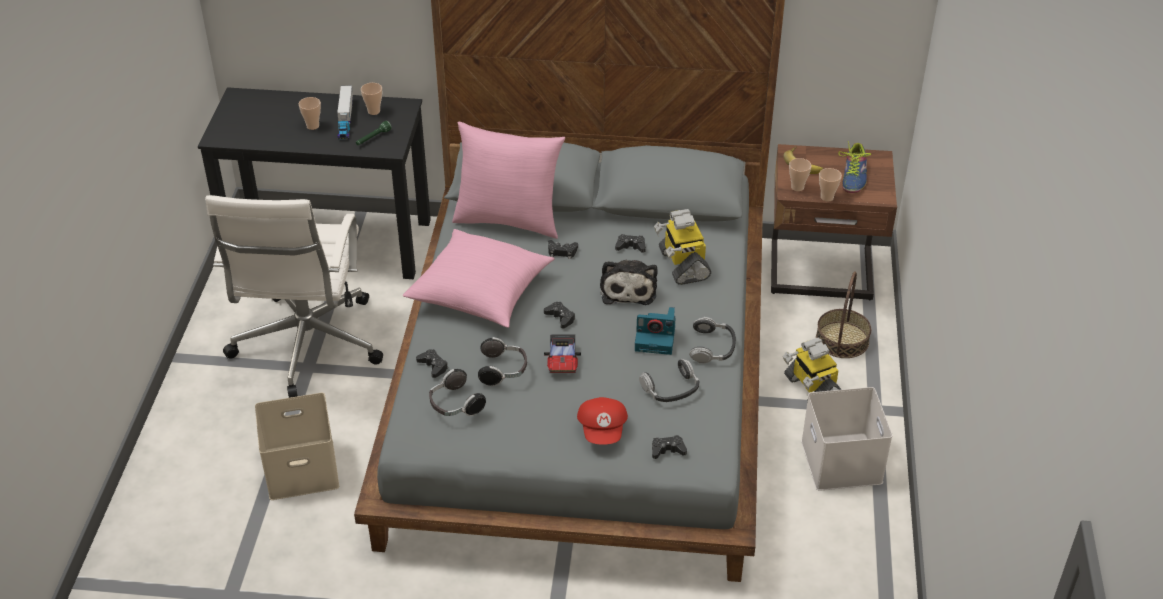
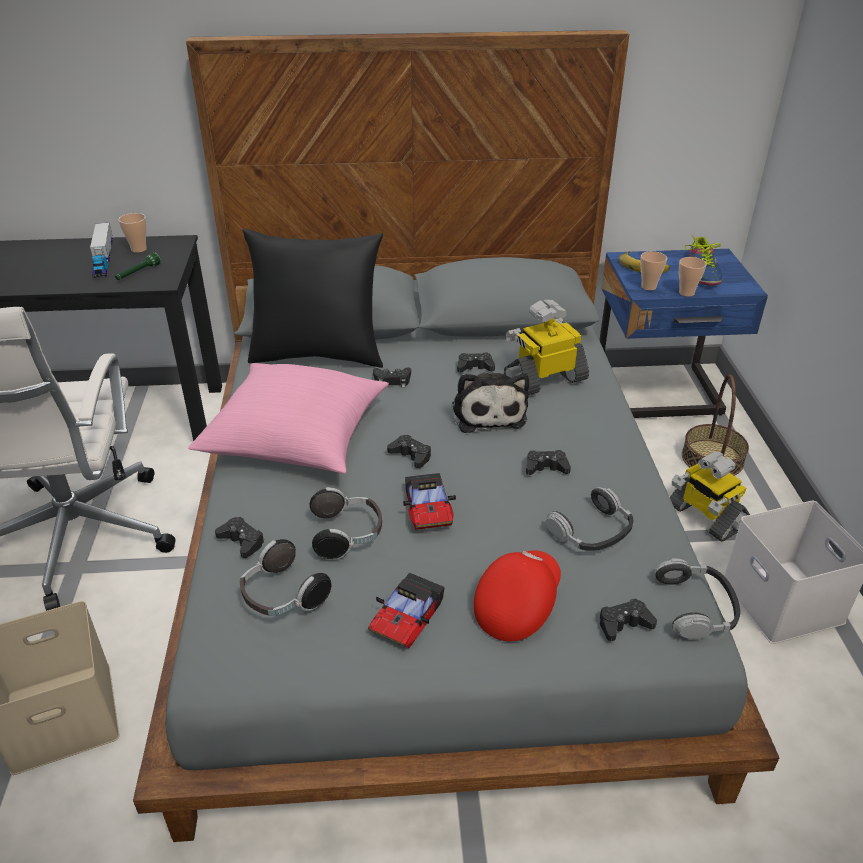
camera: 10 degrees left, 5 degrees down
(312, 126) = (61, 268): cup -> none
(509, 220) = (318, 354): pink pillow -> black pillow
(531, 428) = (407, 617): none -> toy car
(603, 430) = (516, 604): red cap -> red cap turned 135 degrees counterclockwise
(656, 338) = (546, 467): camera -> black game controller
(682, 264) = (544, 379): toy robot -> toy robot turned 90 degrees clockwise
(712, 347) = (623, 470): headphones -> headphones (696, 607)
(821, 274) = (659, 396): brown nightstand -> blue nightstand

